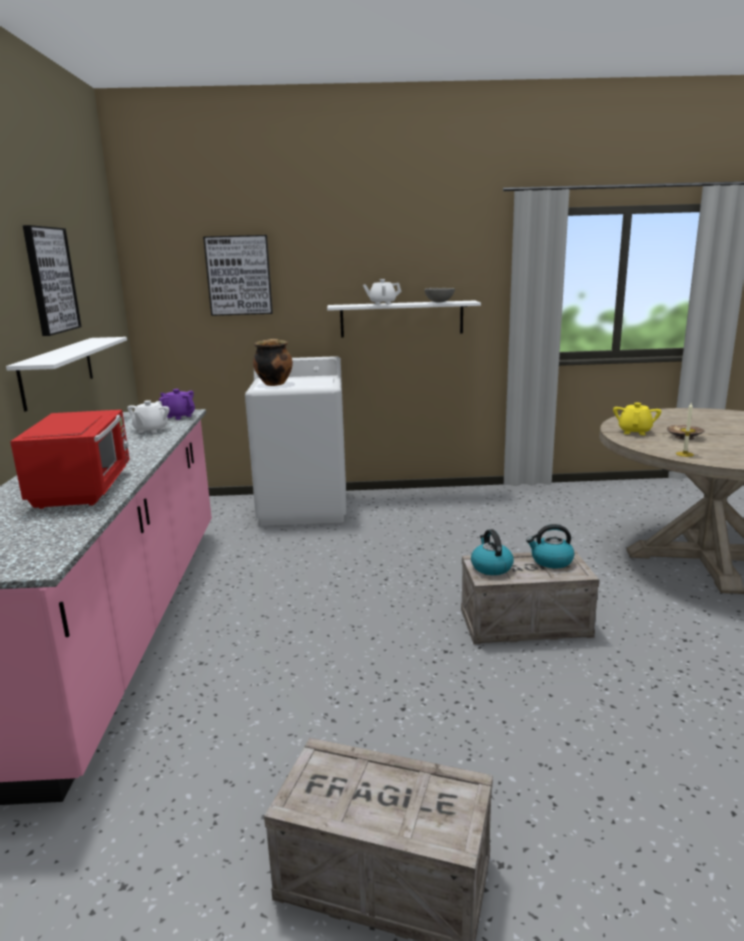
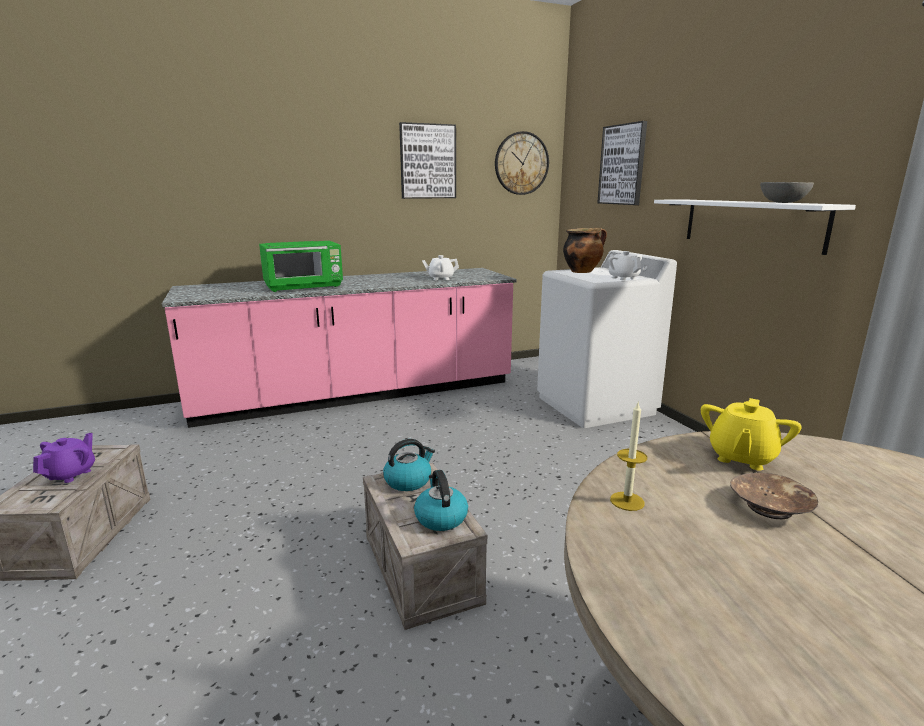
camera: 70 degrees right, 0 degrees up
(58, 371) = (416, 225): white shelf -> none
(84, 488) = (304, 287): red microwave -> green microwave
(103, 276) = (521, 163): none -> wall clock
(179, 416) = (485, 277): purple teapot -> purple teapot (71, 474)
(382, 304) = (717, 200): white teapot -> white teapot (623, 278)
(634, 432) = (741, 457): yellow teapot -> yellow teapot turned 120 degrees clockwise

